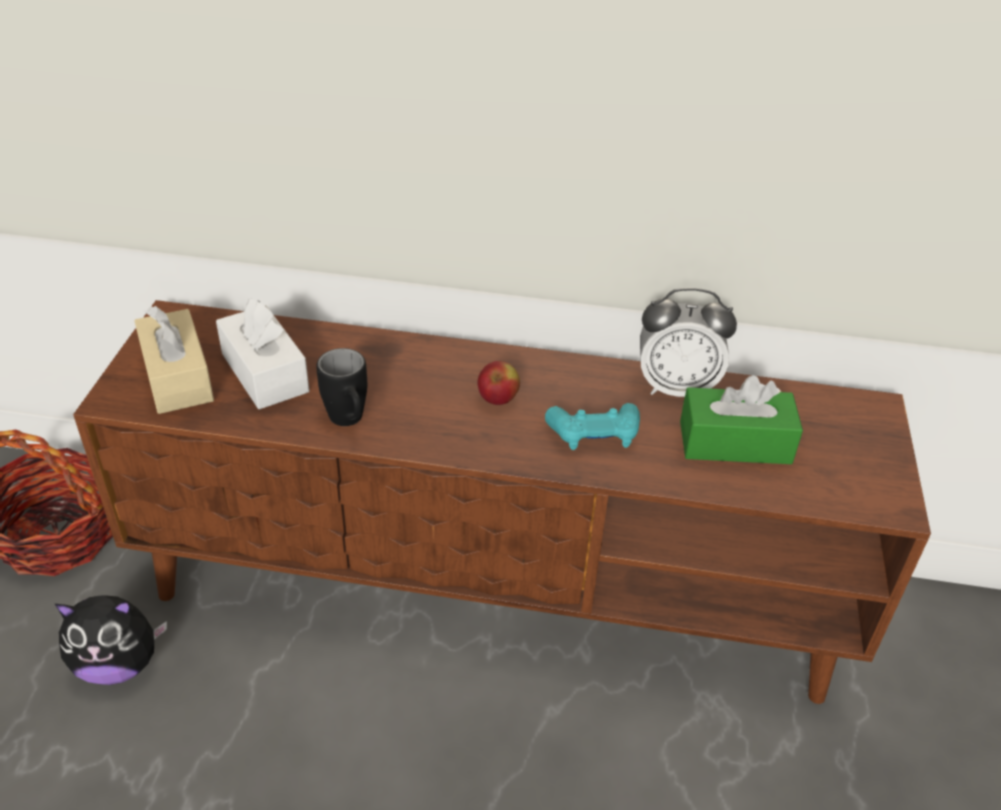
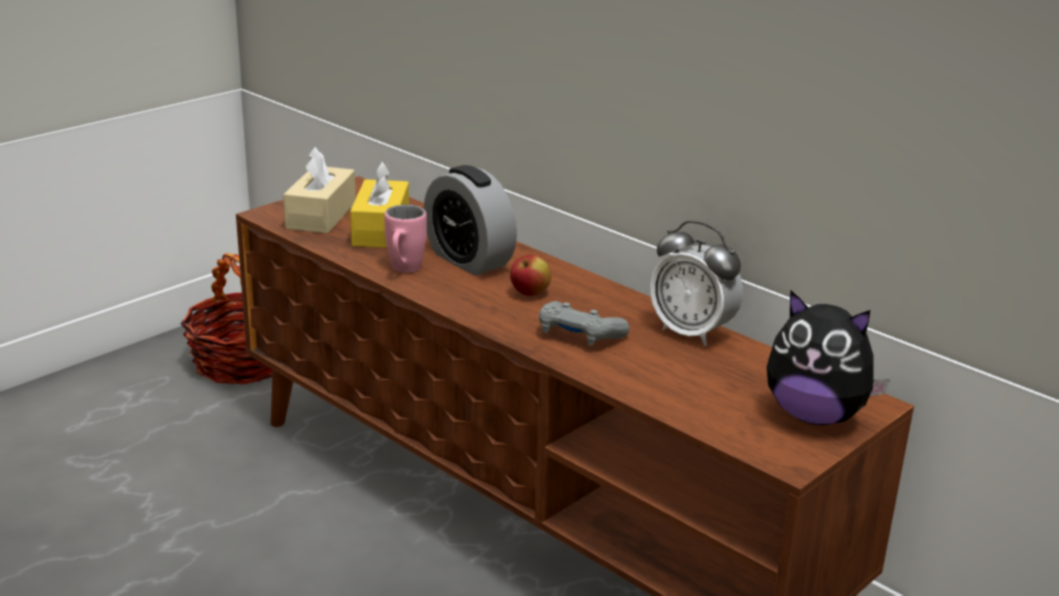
camera: 35 degrees right, 15 degrees down
(119, 664) = (207, 448): plush toy -> plush toy (815, 415)
(265, 373) = (381, 230): white tissue box -> yellow tissue box
(349, 422) = (403, 271): black mug -> pink mug
(395, 378) = (469, 260): none -> alarm clock
(594, 435) = (579, 335): turquoise game controller -> grey game controller
(735, 442) = (695, 378): green tissue box -> none

